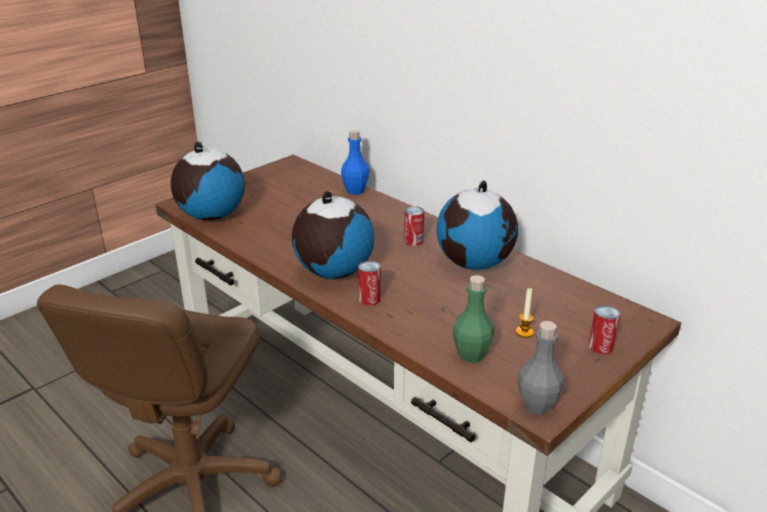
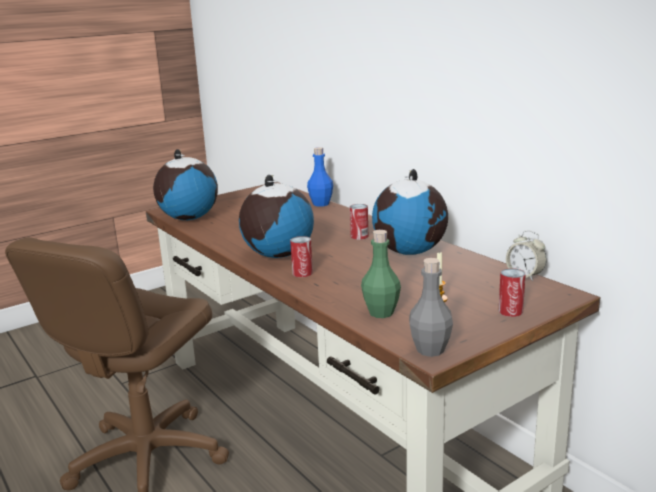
camera: 10 degrees right, 10 degrees down
(601, 295) = (525, 276): none -> alarm clock

